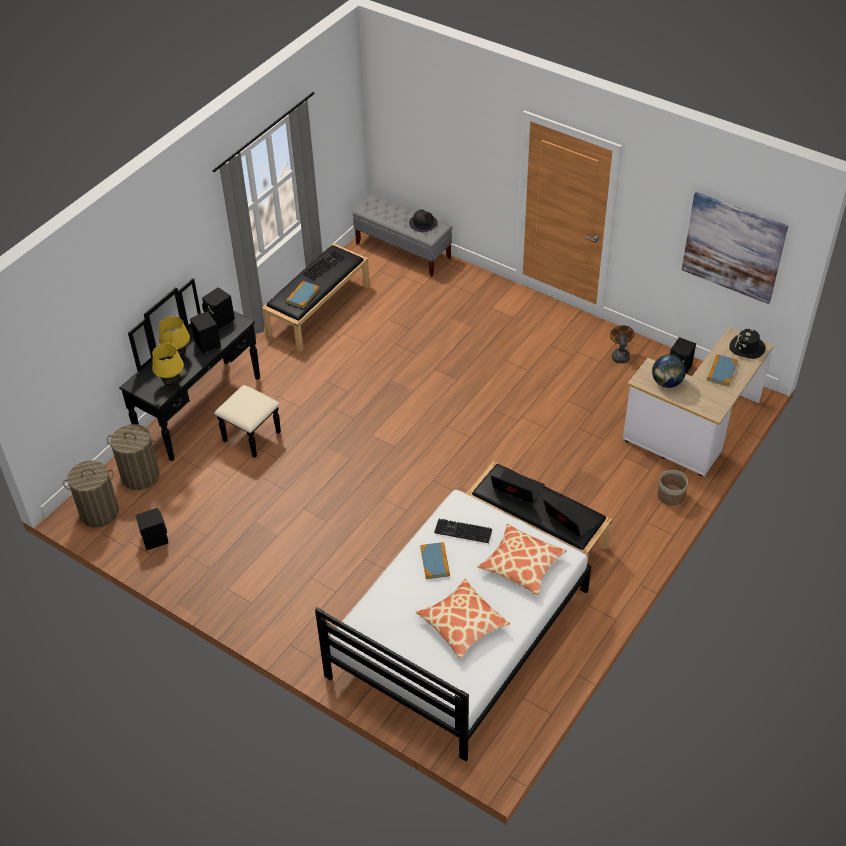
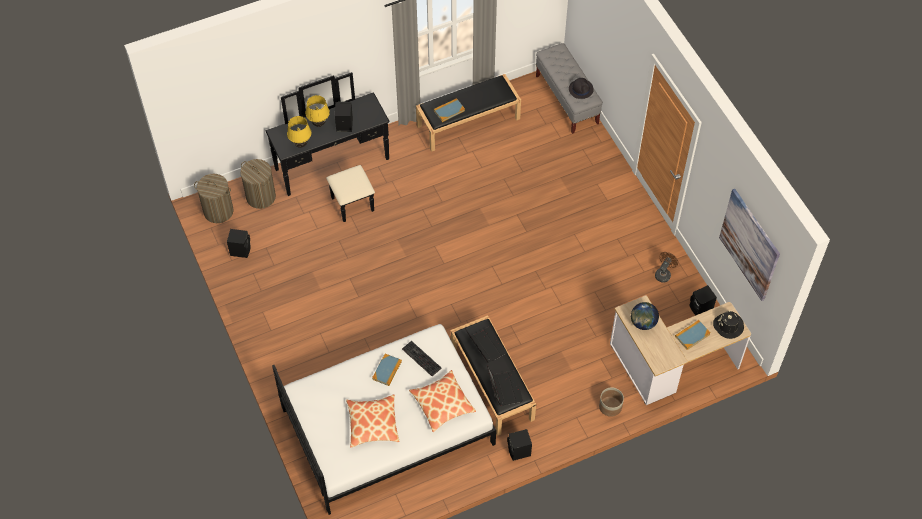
camera: 30 degrees right, 10 degrees up
(221, 320) = (366, 109): black speaker -> black speaker (519, 451)
(323, 265) = (482, 91): keyboard -> none

